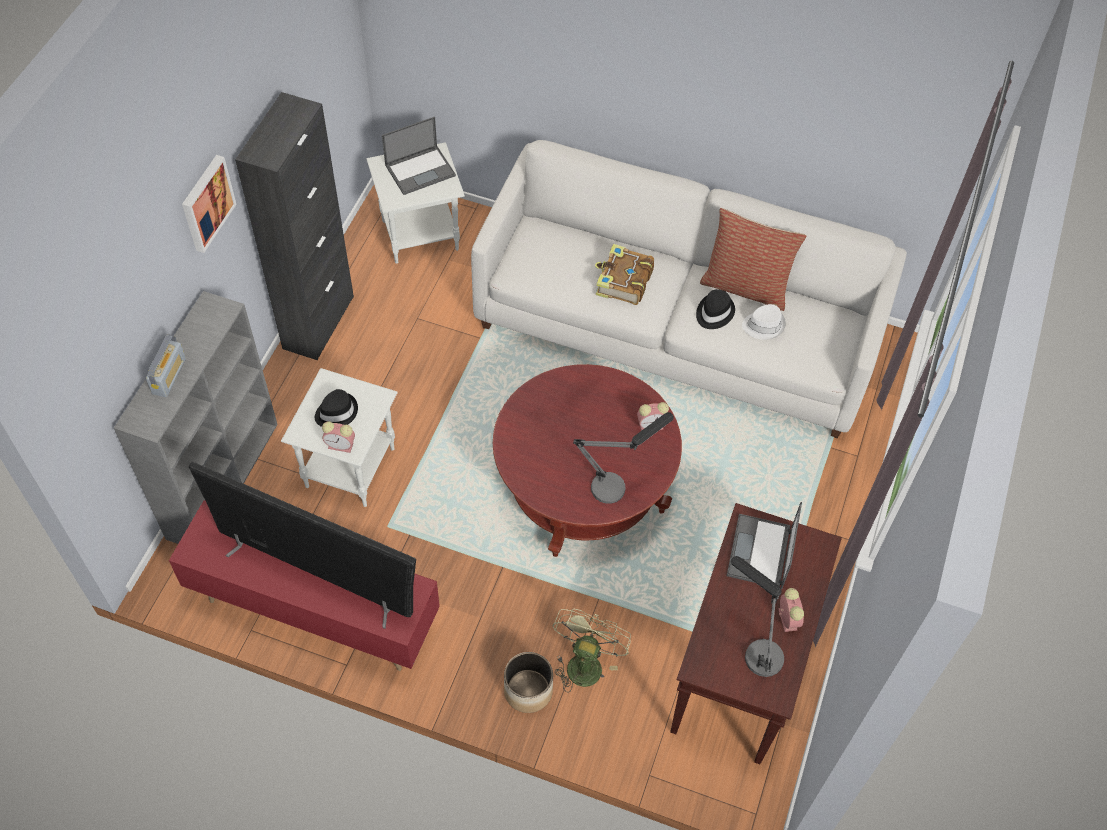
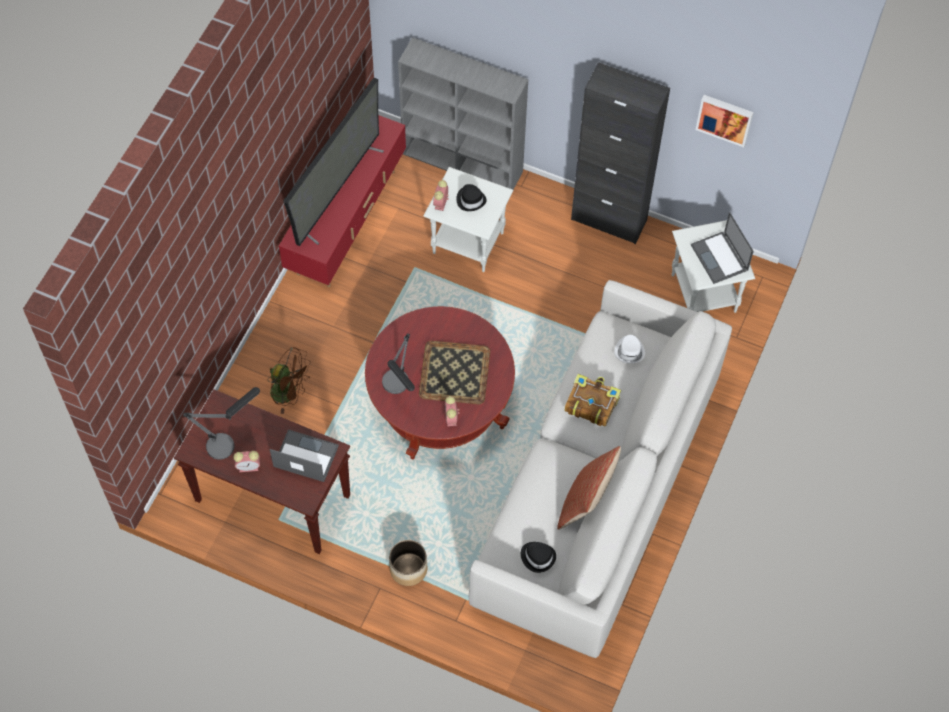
camera: 95 degrees right, 5 degrees up
(169, 376) = (452, 64): radio -> none
(206, 203) = (563, 51): picture -> picture (725, 118)
(528, 691) = (271, 354): planter -> planter (408, 569)
(585, 662) = (289, 393): green fan -> brown fan
(589, 425) = (454, 373): none -> tray
(714, 313) = (555, 471): black hat -> black hat (538, 557)
(763, 325) = (541, 509): white hat -> white hat (629, 351)

